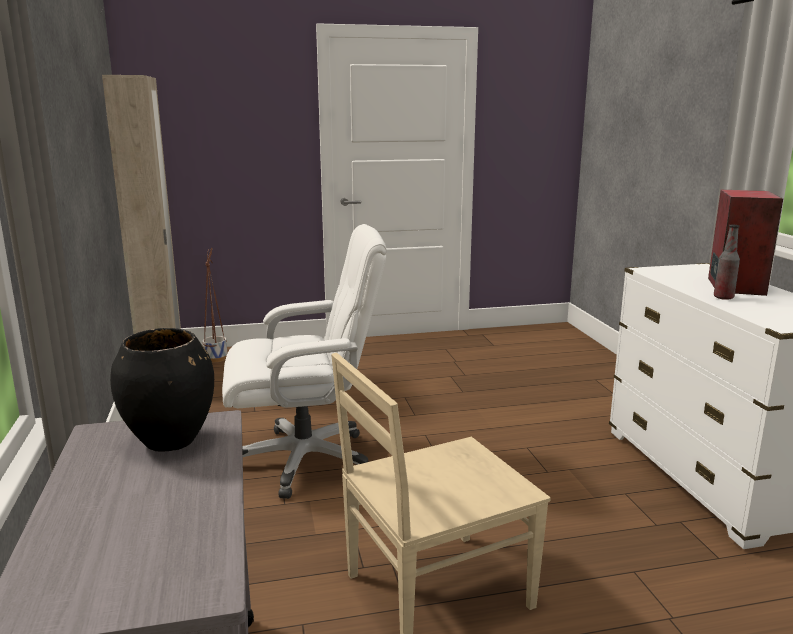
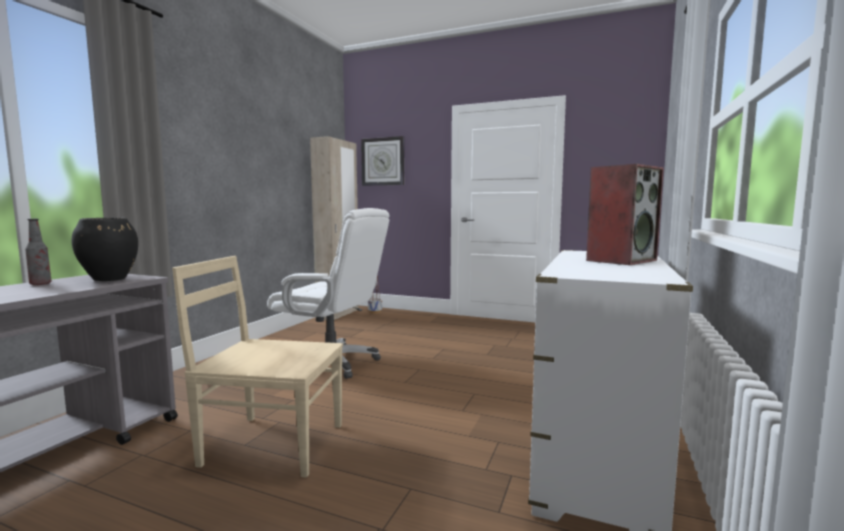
camera: 35 degrees right, 10 degrees down
(196, 108) = (383, 161): none -> wall clock
(723, 297) = (578, 262): bottle -> bottle (40, 284)

